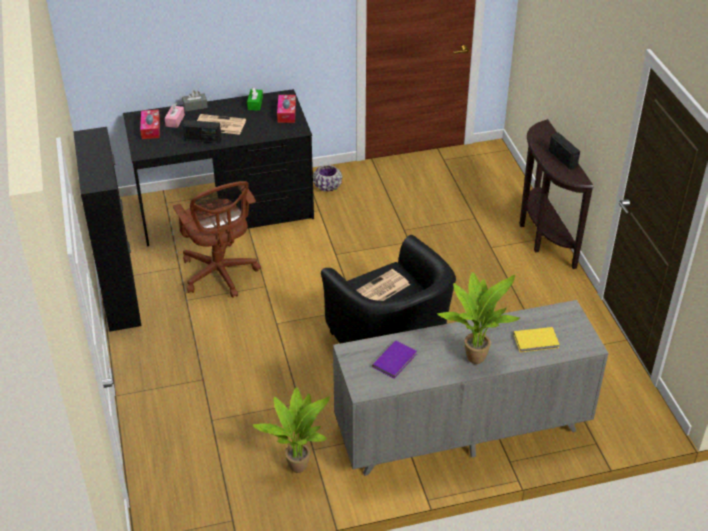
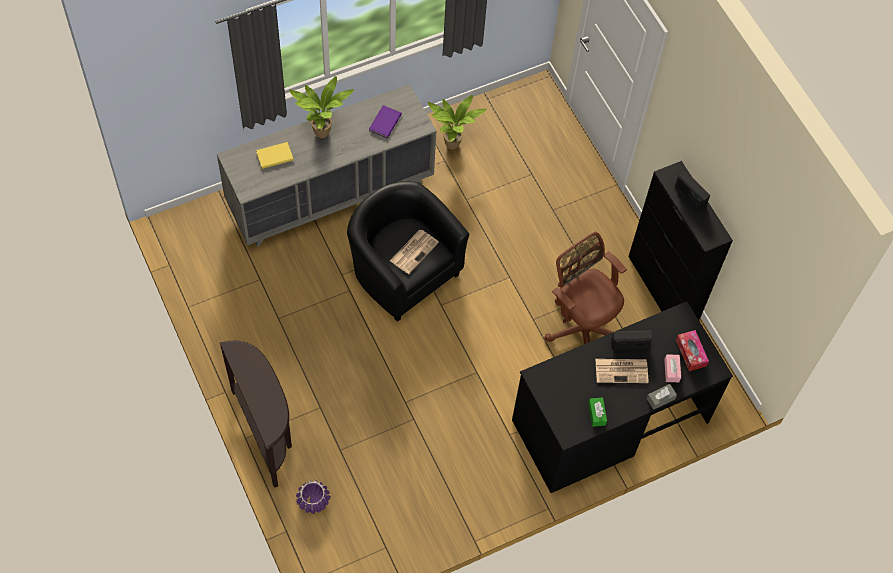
camera: 165 degrees right, 20 degrees up
(286, 113) = (557, 403): tissue box -> none
(327, 186) = (510, 475): purple planter -> purple planter (313, 501)
(563, 159) = (249, 378): radio -> radio (690, 196)

